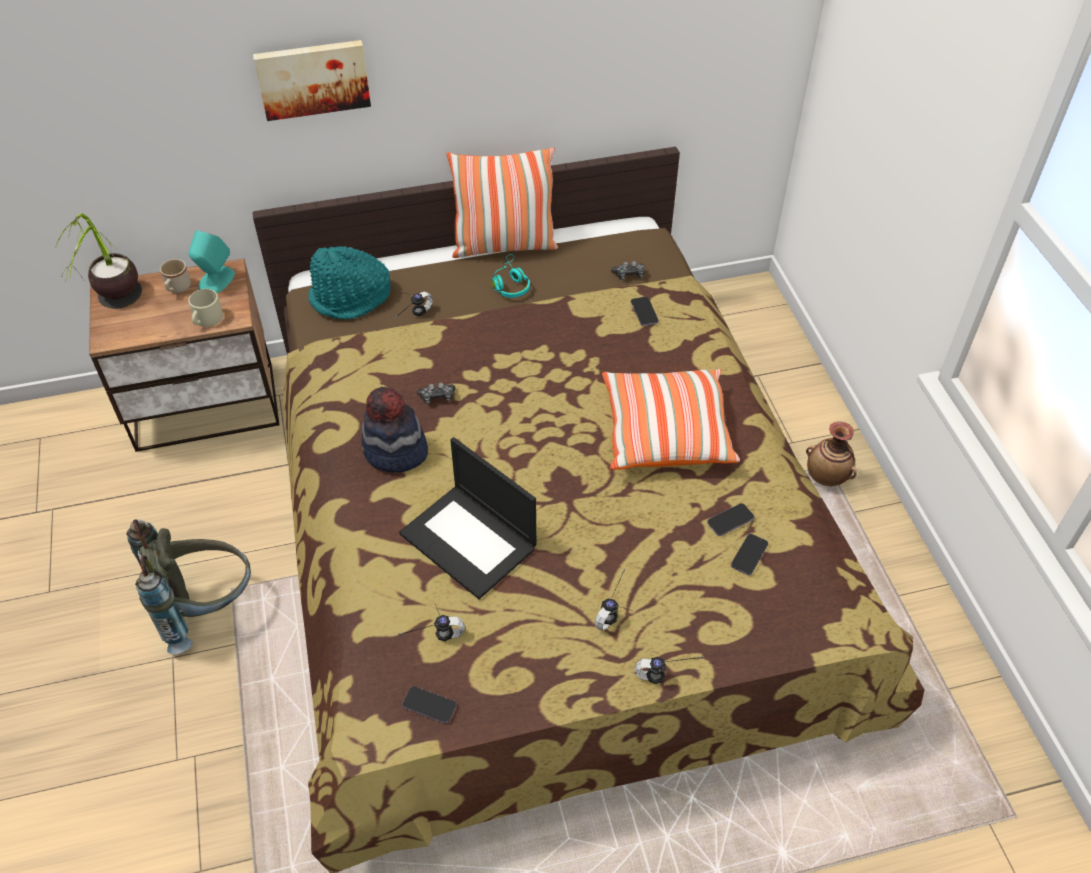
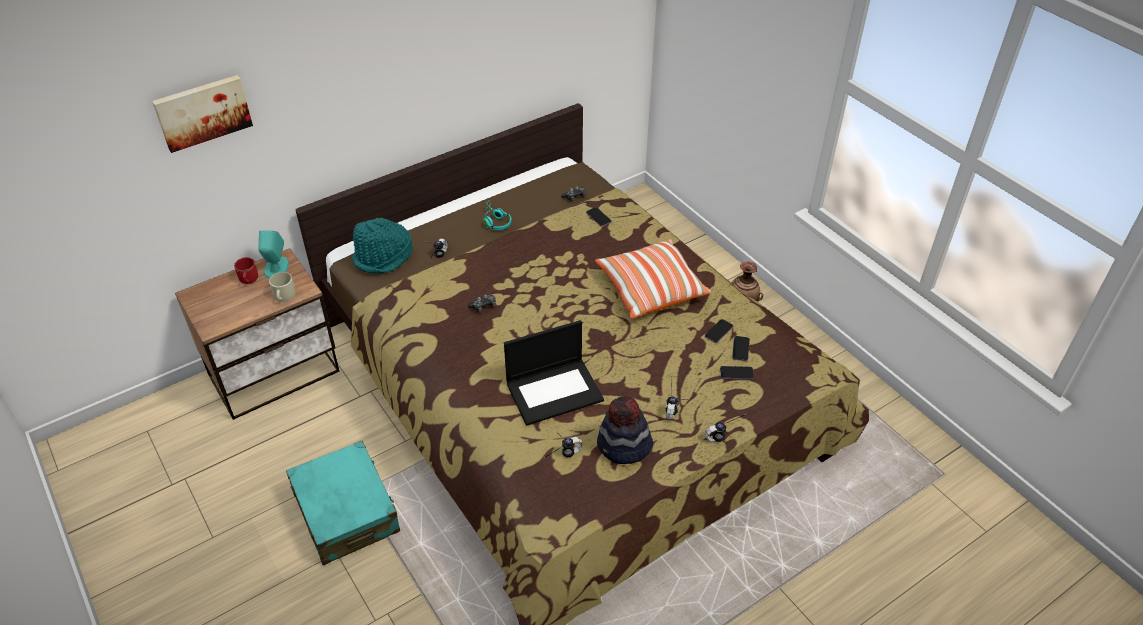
camera: 20 degrees left, 5 degrees down
(120, 311) = (211, 307): potted plant -> none
(177, 289) = (248, 280): beige mug -> red mug
(206, 609) = (346, 512): grey backpack -> turquoise suitcase
(313, 78) = (333, 98): picture -> picture (202, 112)
(395, 451) = (472, 348): hat -> hat (624, 446)
(429, 705) = (580, 499): phone -> phone (736, 374)
(470, 541) = (555, 391): laptop -> laptop turned 45 degrees counterclockwise
(504, 245) = (477, 197): pillow -> none

